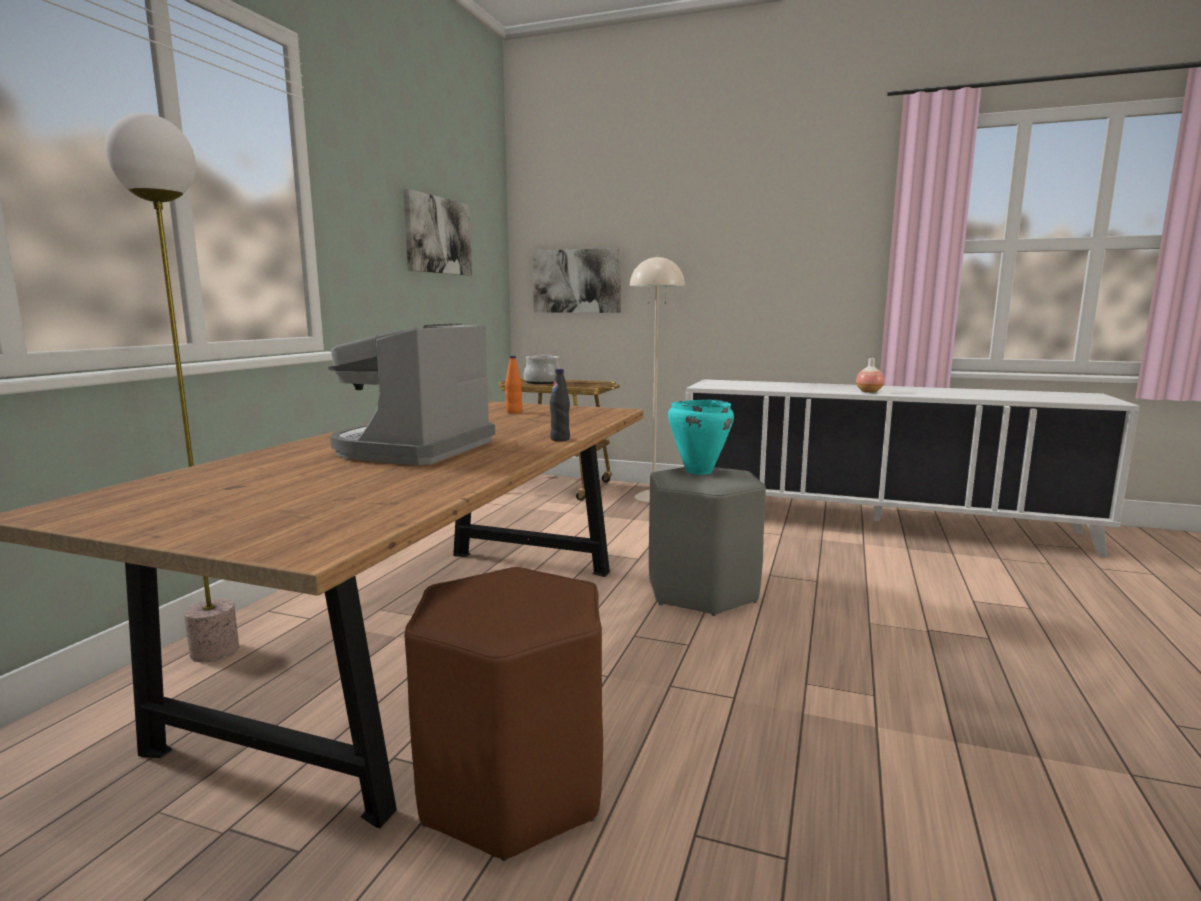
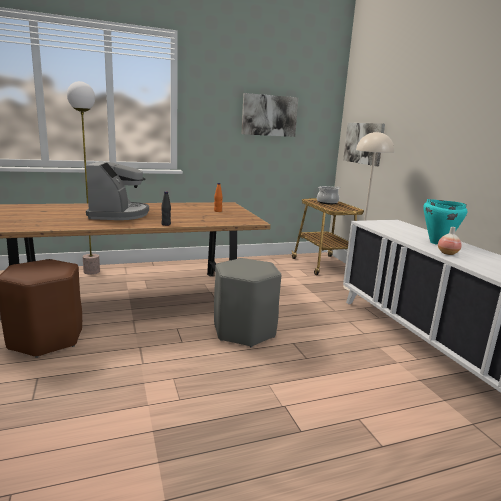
camera: 50 degrees right, 5 degrees up
(413, 449) = (119, 214): coffee machine -> coffee machine turned 105 degrees clockwise
(698, 471) = (254, 264): turquoise cooking pot -> turquoise cooking pot (437, 243)

